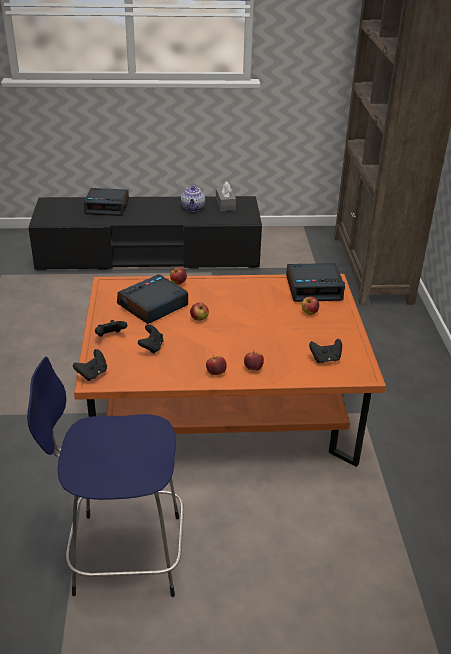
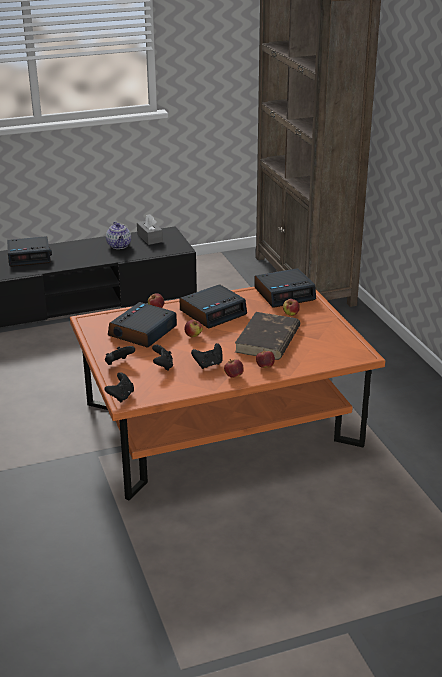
camera: 15 degrees left, 5 degrees down
(123, 554) = (187, 558): blue stool -> none
(232, 296) = (213, 312): none -> alarm clock
(271, 338) = (267, 340): none -> brown book
(325, 359) = (324, 349): black game controller -> black game controller (208, 364)

